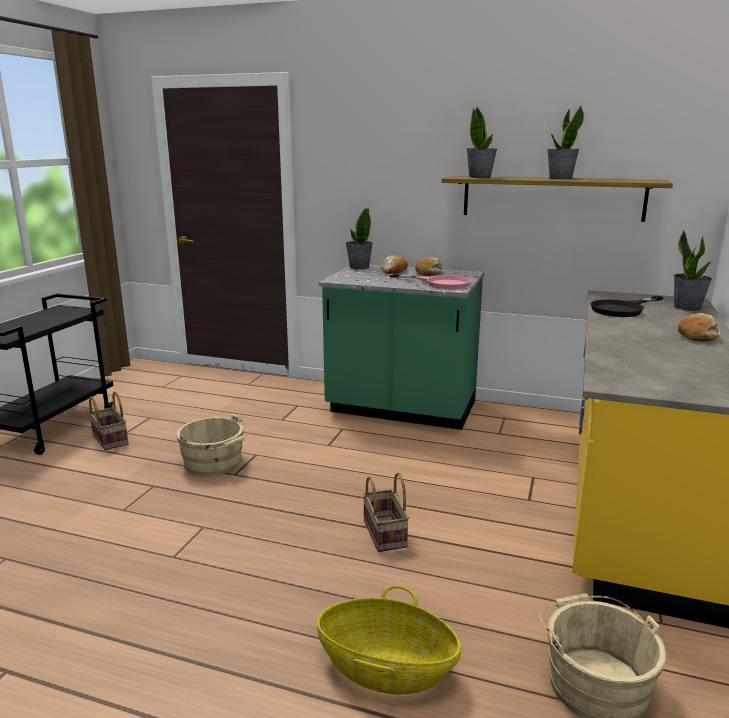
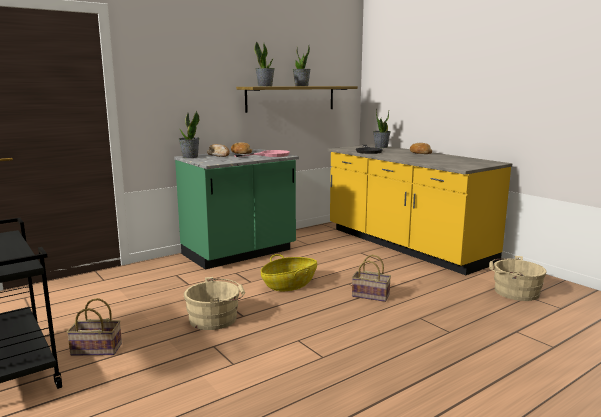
camera: 55 degrees left, 5 degrees down
(387, 668) = (479, 325): basket -> basket (289, 285)

